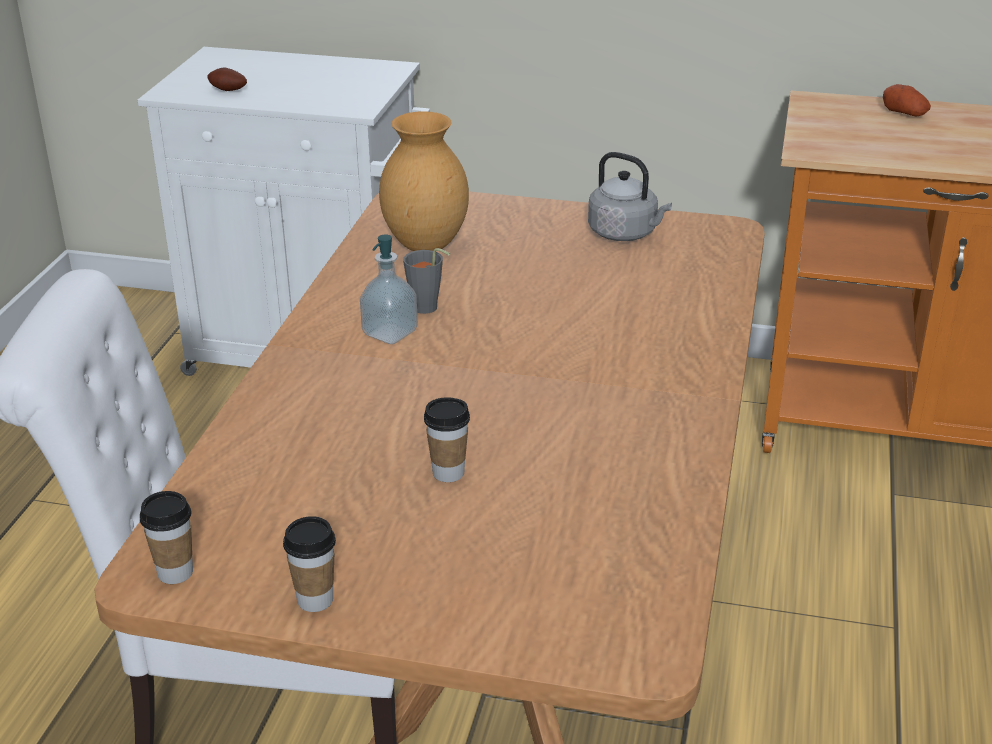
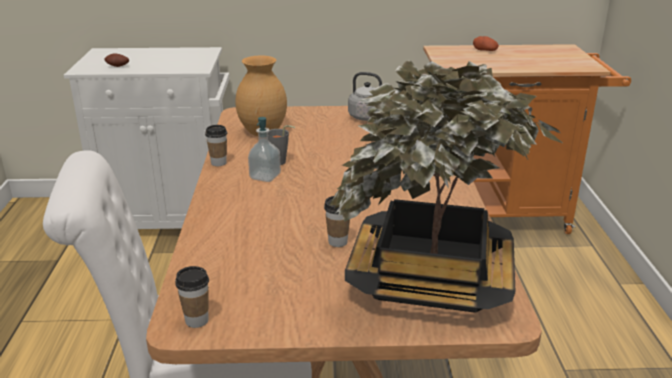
camera: 15 degrees left, 5 degrees down
(315, 600) = (294, 322): cup -> cup (218, 163)
(565, 563) = (431, 279): none -> potted plant

